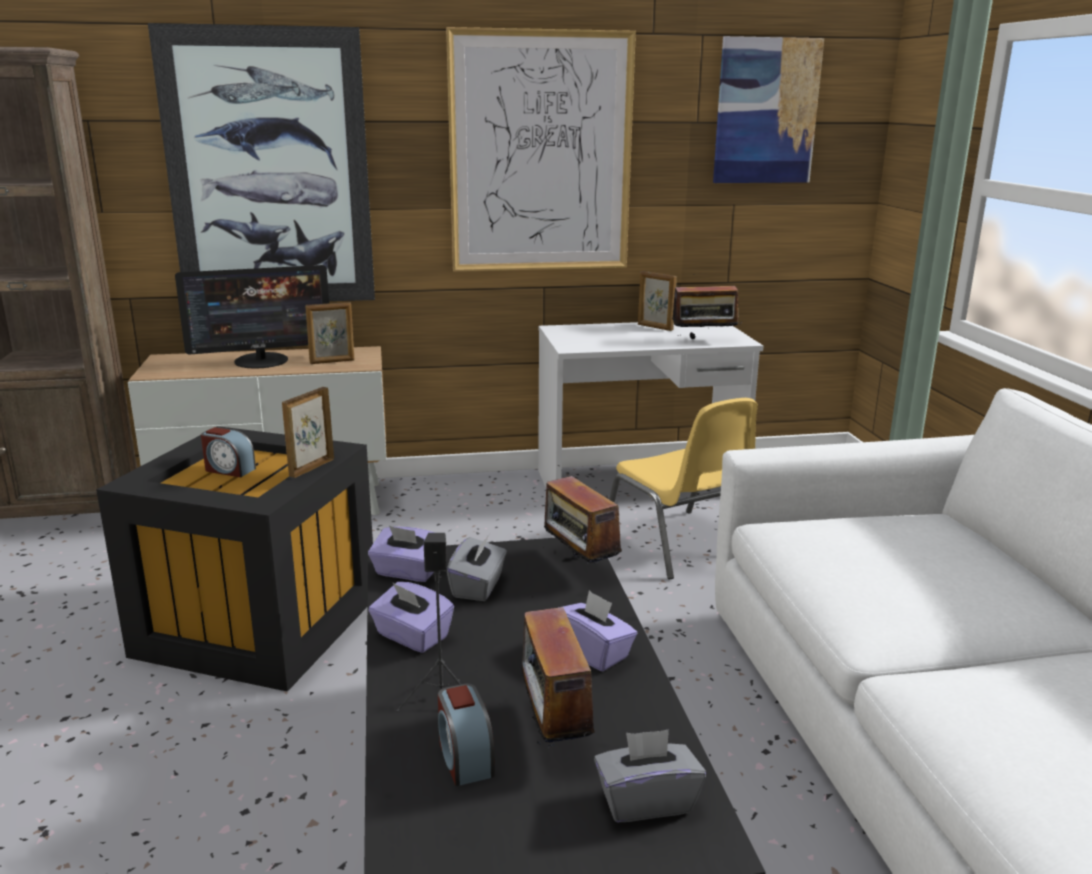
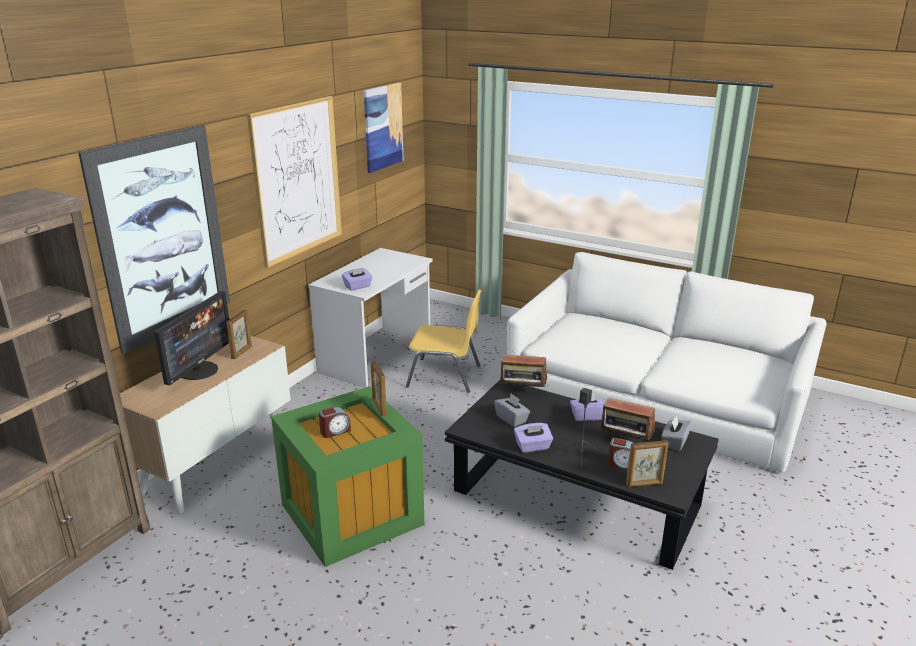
camera: 50 degrees left, 5 degrees up
(262, 624) = (352, 513): black storage box -> green storage box
(407, 572) = (478, 429): purple tissue box -> purple tissue box (358, 286)
(655, 327) = (365, 264): picture frame -> picture frame (644, 484)
(704, 341) = (405, 264): radio -> none

